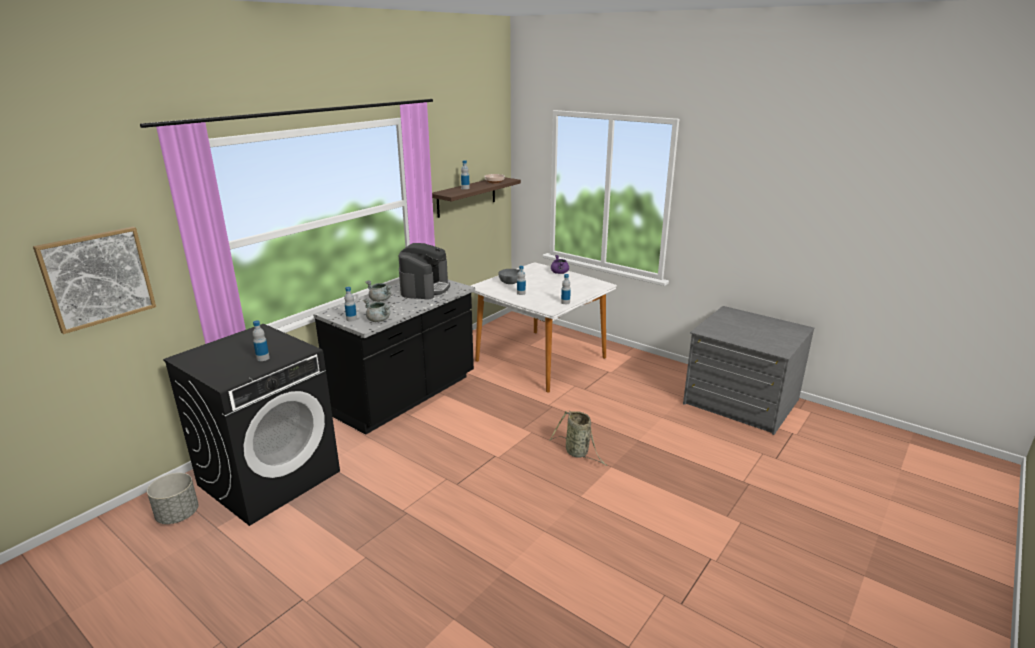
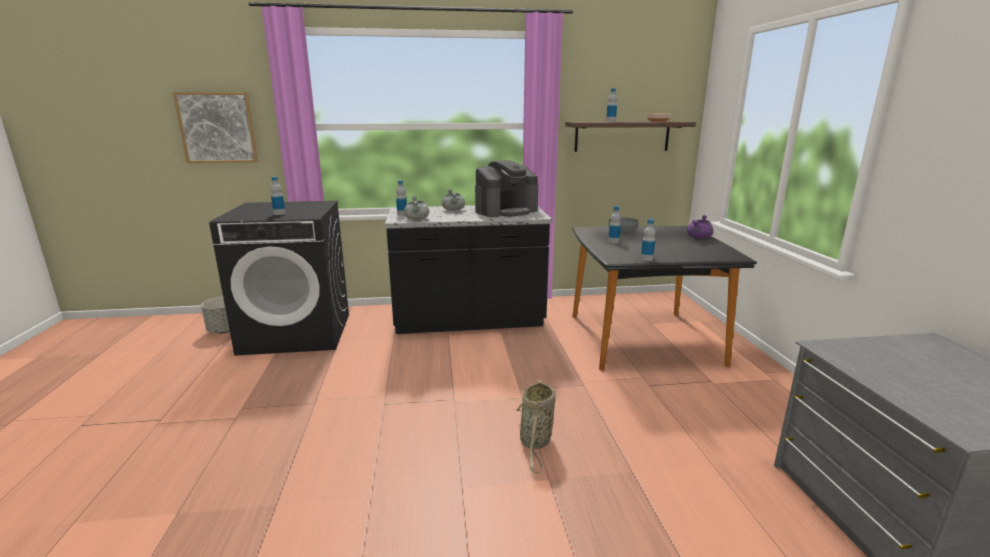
camera: 45 degrees right, 5 degrees down
(540, 359) = (642, 339): white dining table -> black dining table

